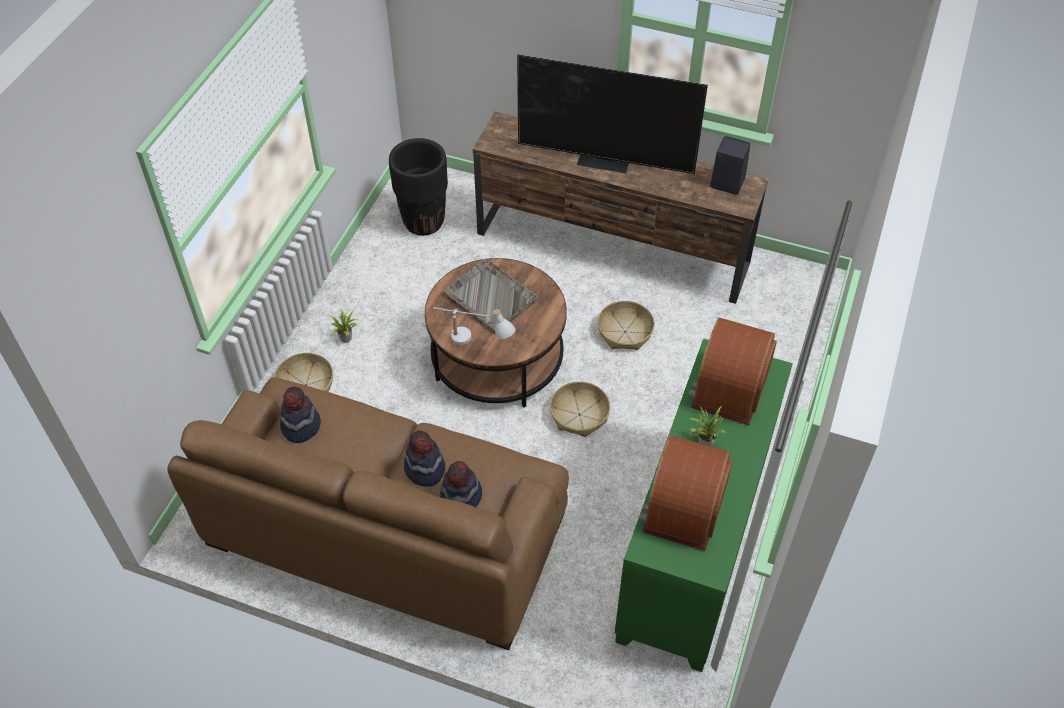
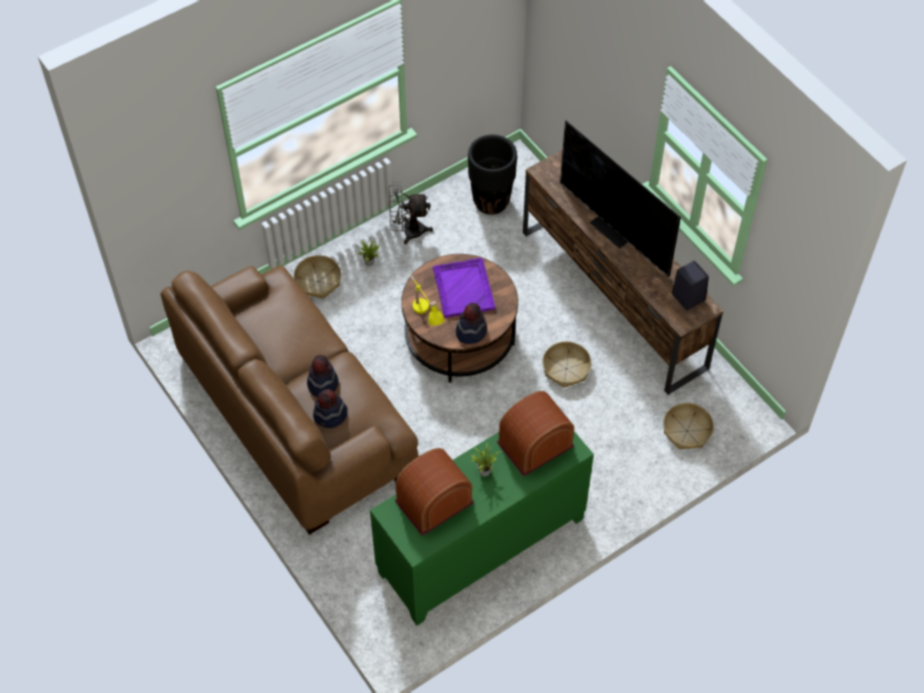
camera: 35 degrees right, 5 degrees up
(300, 426) = (270, 309): hat -> hat (471, 331)
(361, 289) = (407, 231): none -> grey fan
(473, 343) = (425, 316): white table lamp -> yellow table lamp
(489, 296) = (463, 288): grey tray -> purple tray
(579, 415) = (482, 410): basket -> basket (687, 431)

